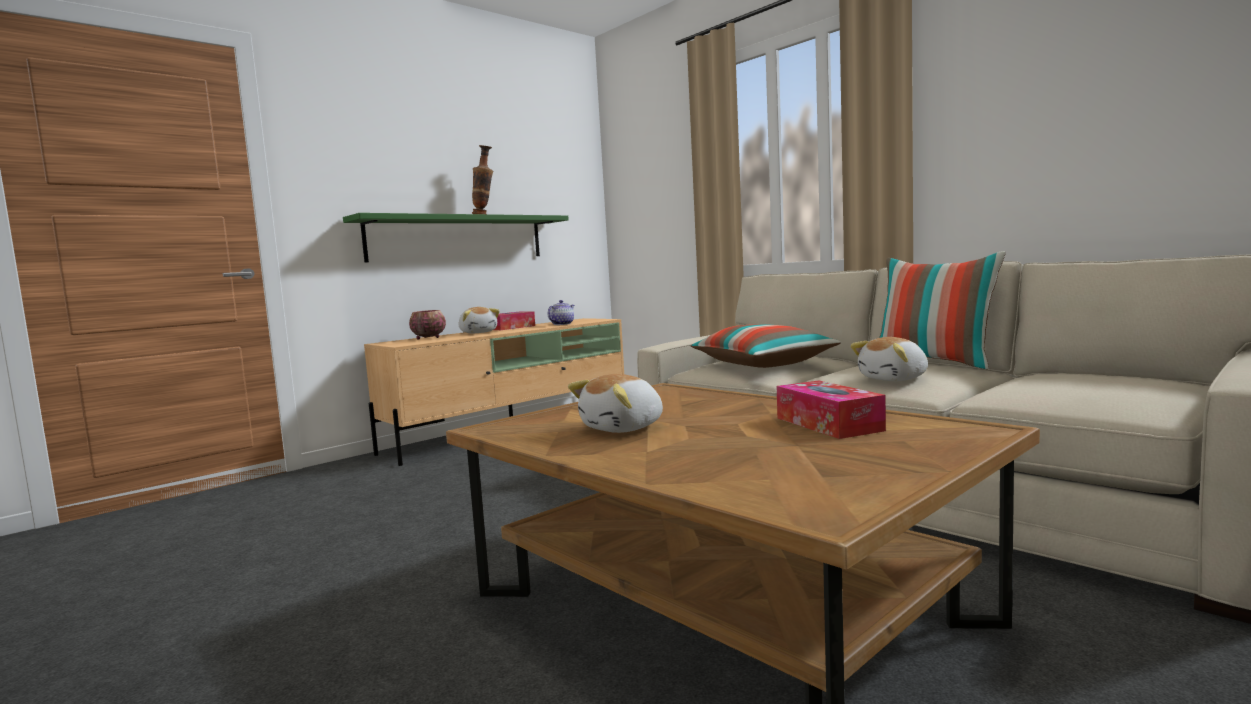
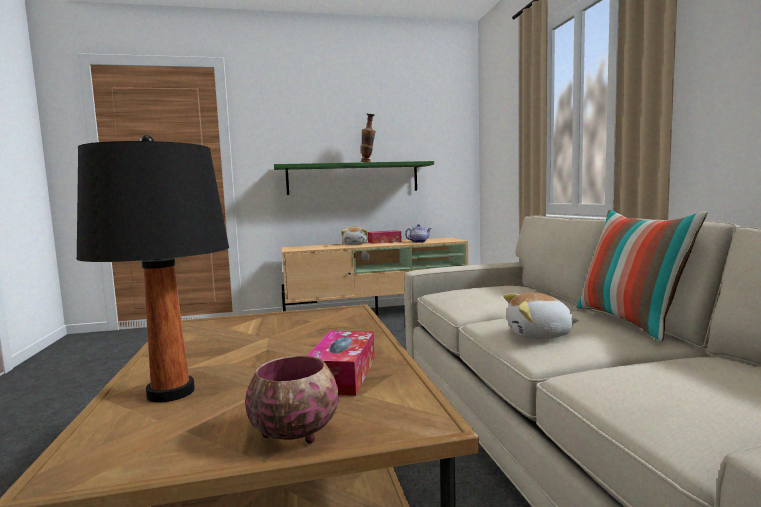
camera: 30 degrees right, 0 degrees up
(428, 338) = (319, 246): bowl -> bowl (294, 433)
(624, 428) = (234, 342): plush toy -> none
(708, 465) = (170, 393): none -> black table lamp
(763, 364) = (484, 297): pillow -> none

